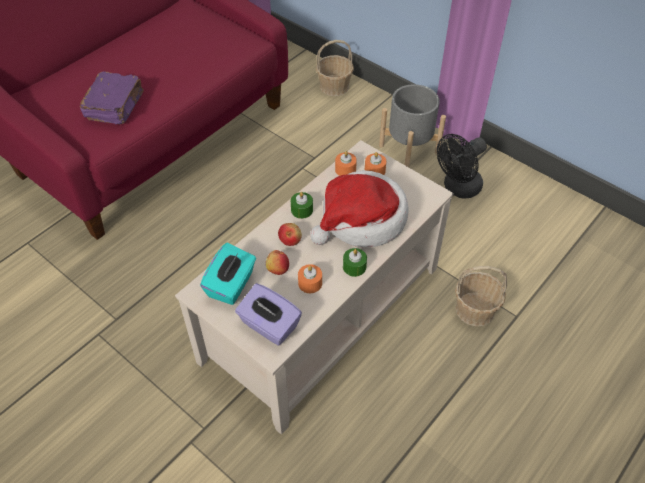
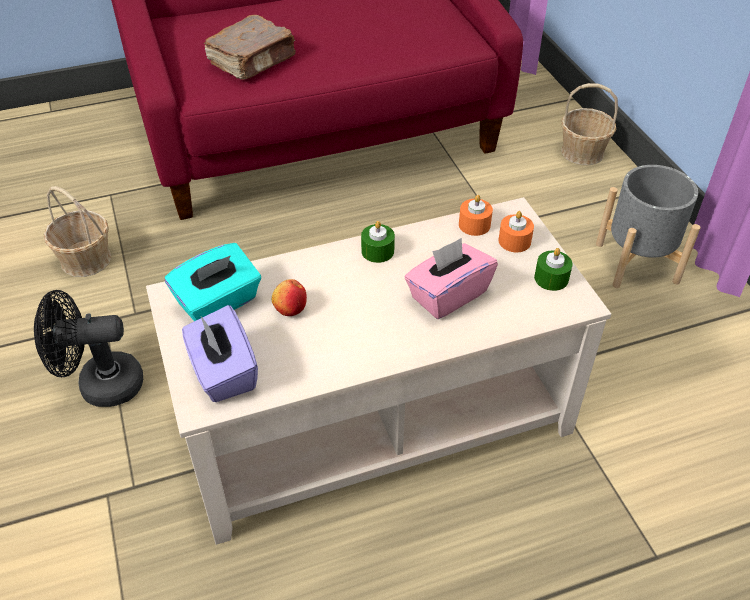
camera: 30 degrees right, 5 degrees down
(116, 106) = (253, 61): purple book -> brown book
(290, 240) = (334, 280): apple -> none
(310, 283) = (316, 344): orange candle -> none
(354, 267) = (392, 349): green candle -> green candle (551, 278)
(361, 220) = (448, 295): hat -> pink tissue box
(458, 188) = (677, 340): black fan -> black fan (100, 385)
(475, 310) = (596, 516): basket -> basket (86, 260)

